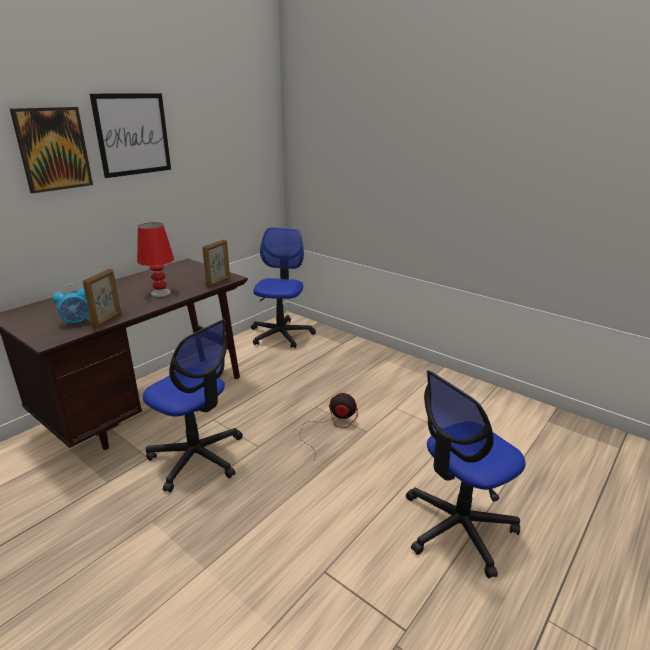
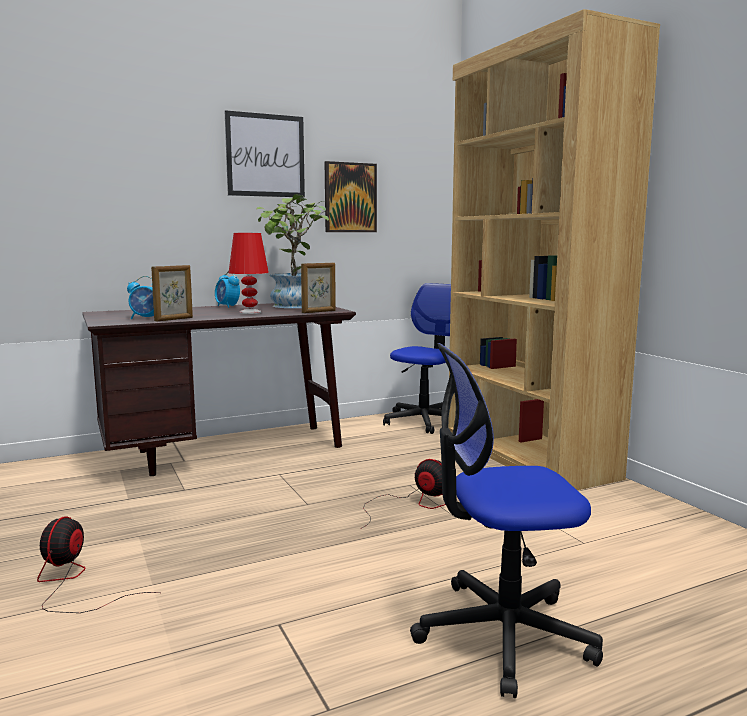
camera: 25 degrees right, 15 degrees down
(53, 149) = (178, 159): picture -> picture (350, 197)
(124, 282) = (227, 306): none -> alarm clock
(138, 590) = (73, 582): none -> fan
(185, 273) = (294, 306): none -> potted plant
(197, 457) = (232, 499): office chair -> none
(372, 358) = (527, 456): none -> brown bookcase

